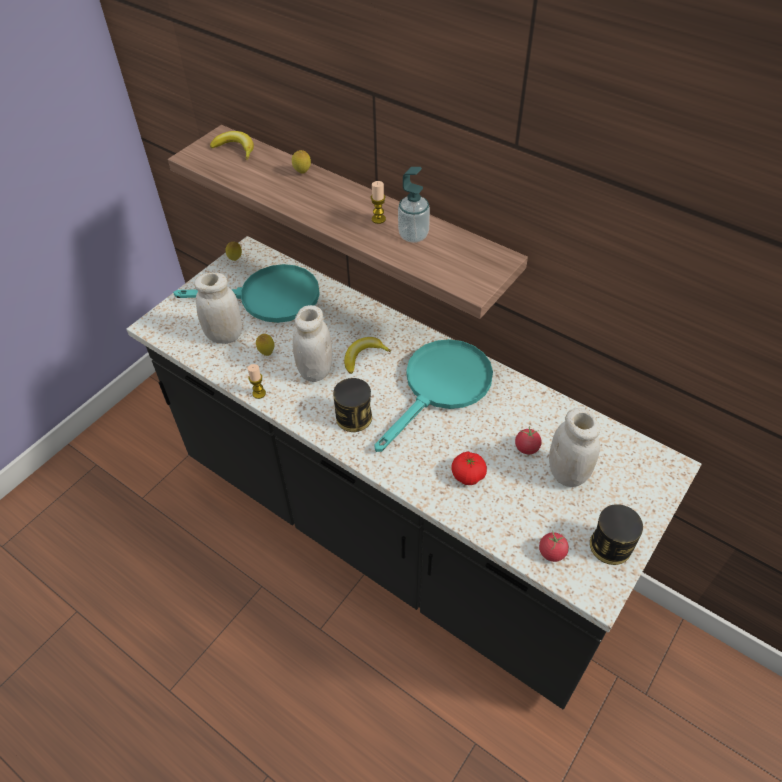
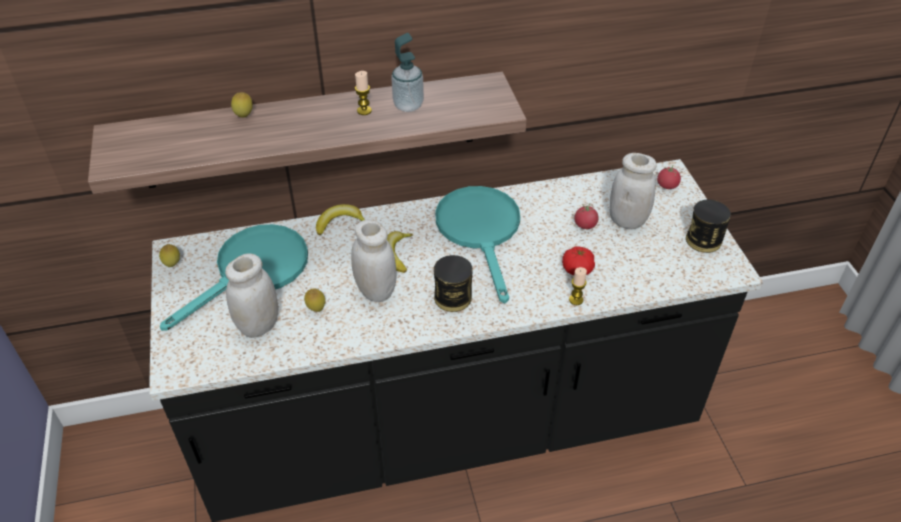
camera: 50 degrees left, 5 degrees down
(235, 149) = (147, 135): banana -> banana (340, 223)
(259, 393) = (356, 341): candle -> candle (576, 300)
(552, 552) = (683, 270): tomato -> tomato (667, 185)

